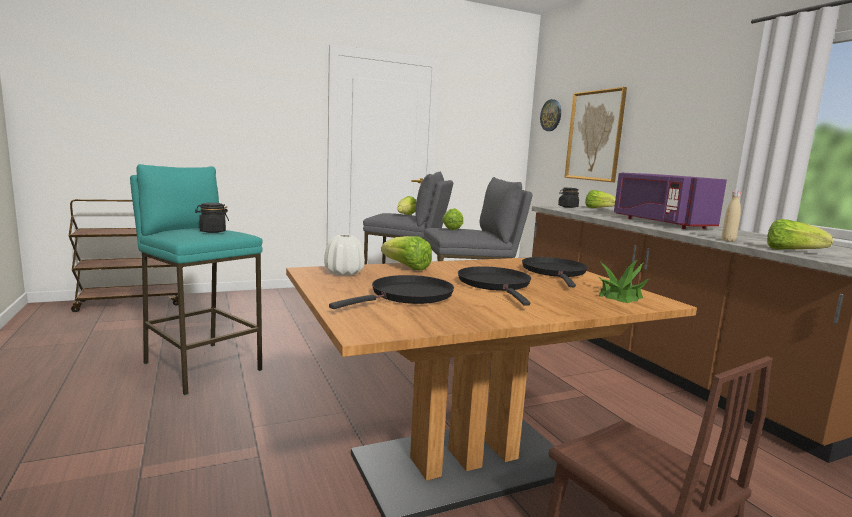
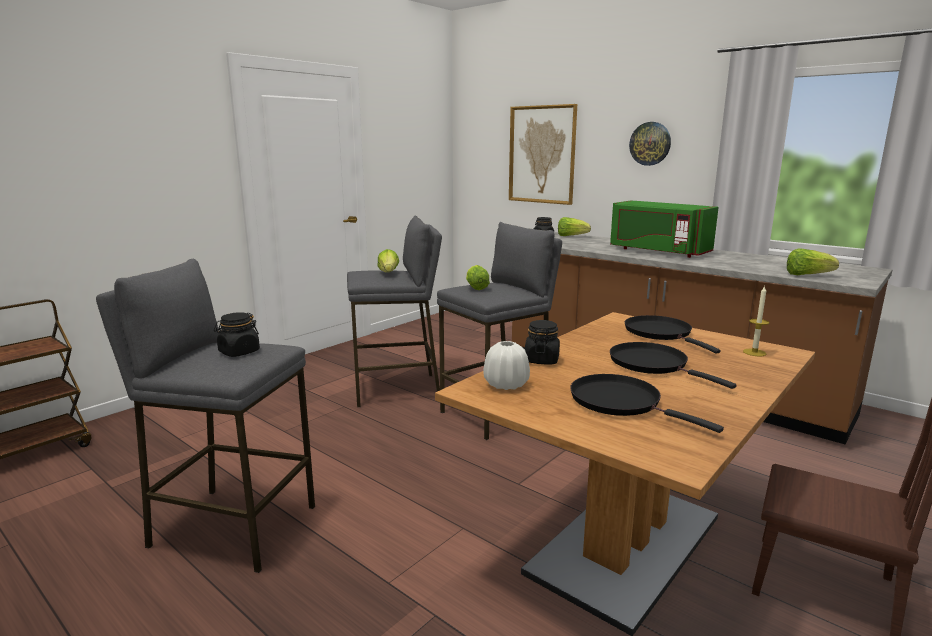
camera: 25 degrees left, 5 degrees up
(202, 366) = (233, 526): turquoise stool -> grey stool
(406, 267) = (541, 360): lettuce -> black jar
(408, 296) = (620, 402): black frying pan -> black frying pan turned 60 degrees counterclockwise
(551, 115) = (481, 130): wall clock -> wall clock (650, 143)
(621, 296) = (754, 352): potted plant -> candle
(660, 223) = (657, 251): purple microwave -> green microwave
(728, 240) = (748, 269): beige bottle -> none

